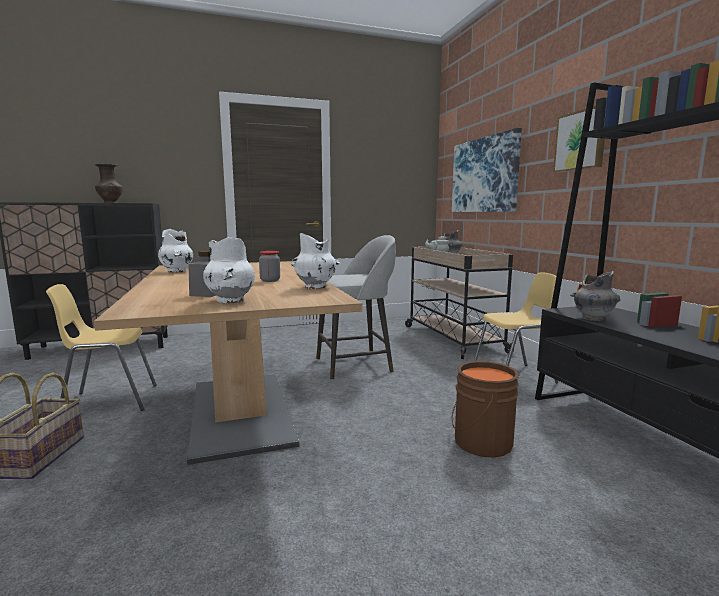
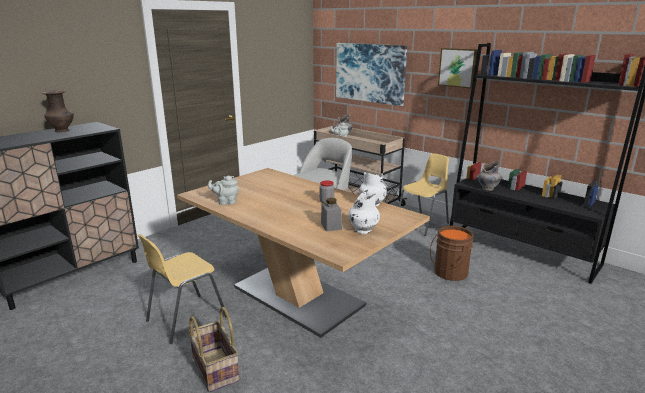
camera: 30 degrees left, 10 degrees up
(177, 271) = (226, 202): white vase -> grey teapot

